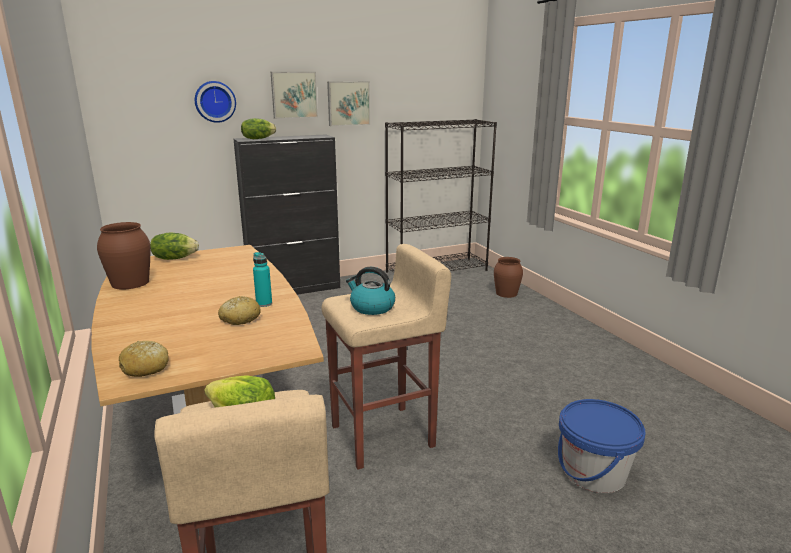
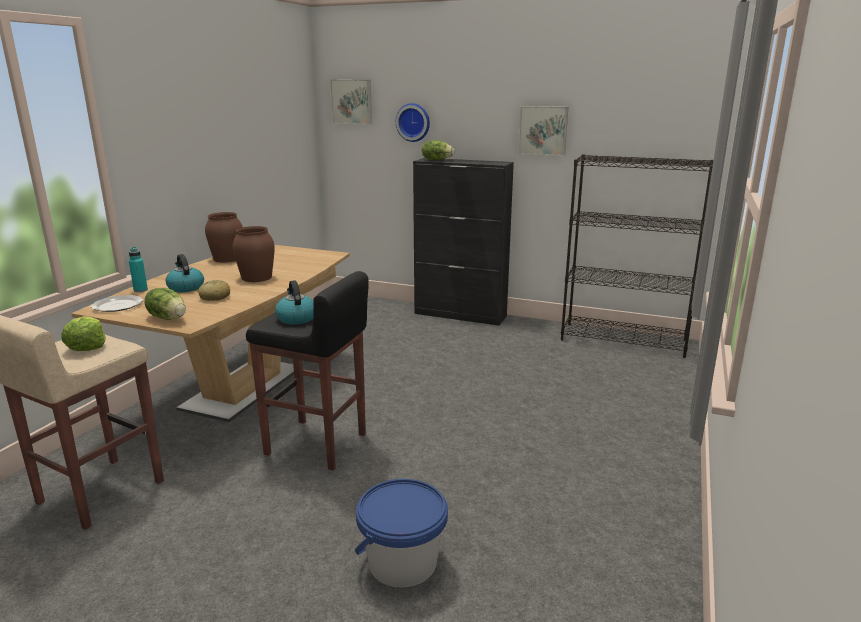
camera: 45 degrees right, 0 degrees up
(145, 368) = (118, 306): bread -> plate
(173, 322) = (185, 287): none -> kettle
(174, 258) = (285, 250): lettuce -> lettuce (168, 318)
(264, 304) = (248, 293): turquoise bottle -> turquoise bottle (140, 290)
(294, 95) = (486, 119): picture -> picture (352, 101)
(384, 436) = (317, 445): beige stool -> black stool
(506, 293) = (657, 387): brown vase -> brown vase (256, 277)

